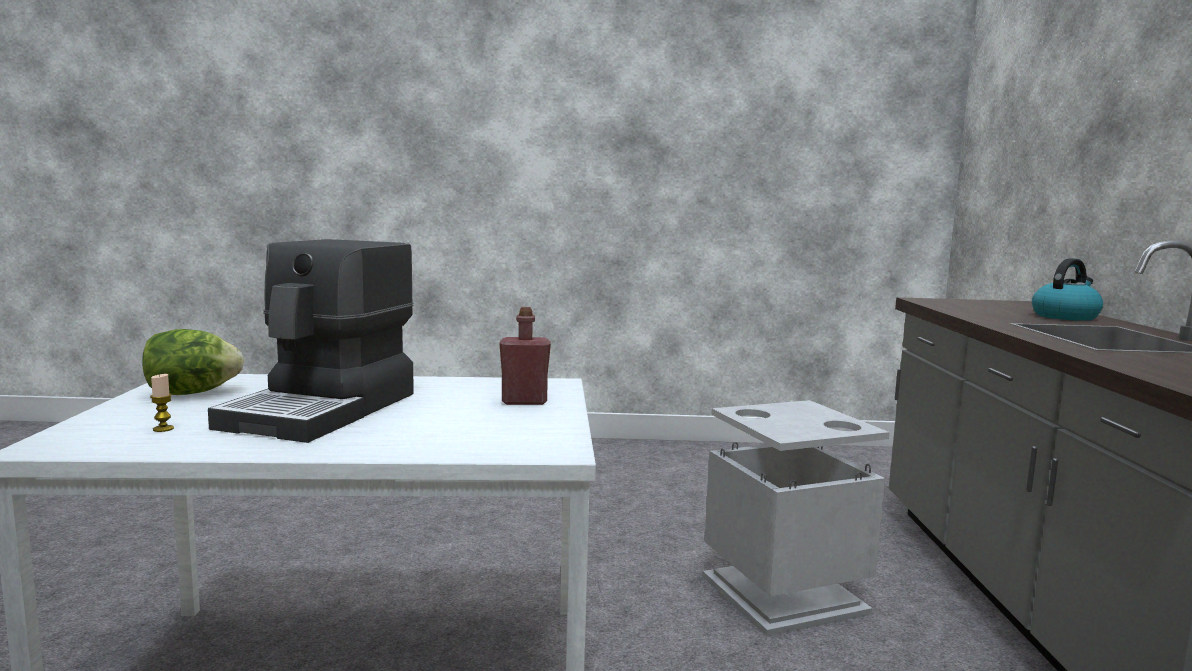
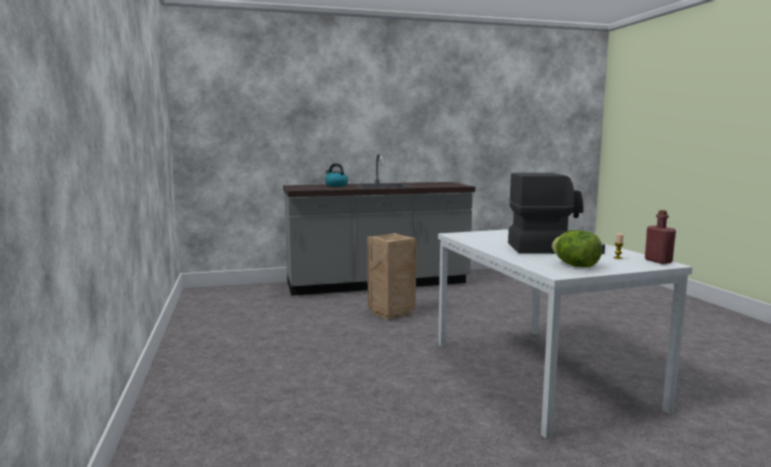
camera: 105 degrees left, 0 degrees up
(524, 401) = (490, 234): red bottle -> red bottle (658, 261)
(785, 595) = (391, 313): grey trash can -> crate

